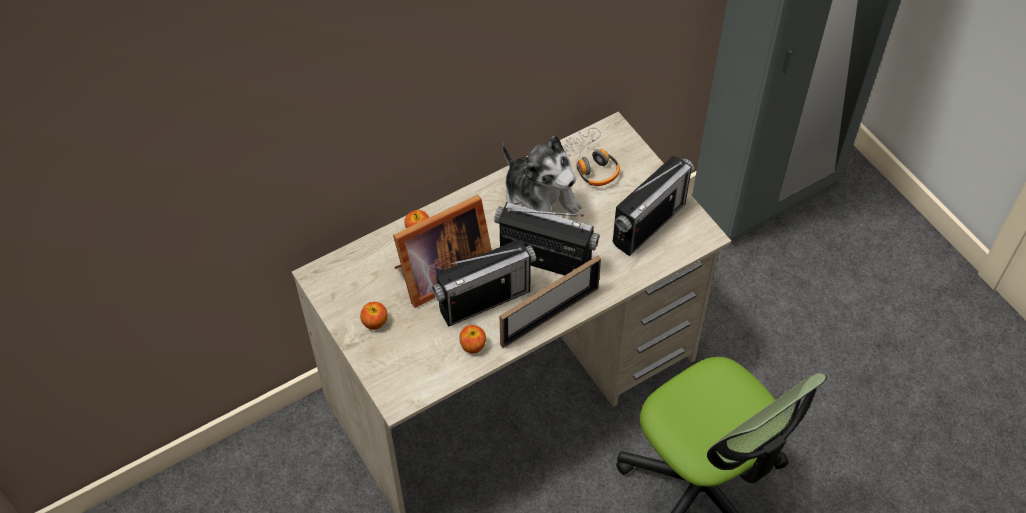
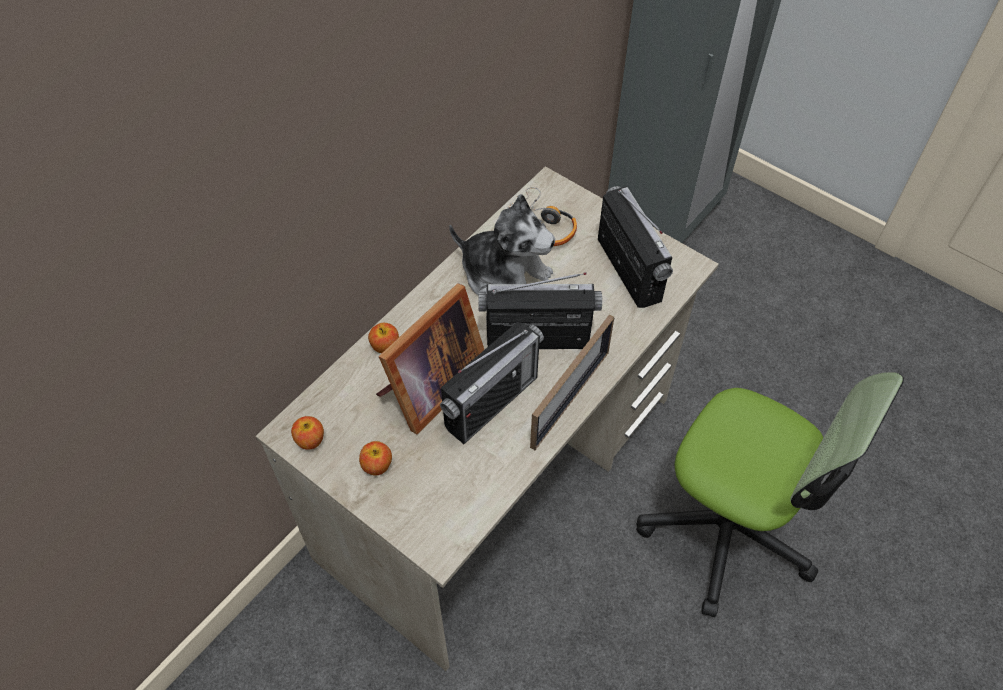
camera: 20 degrees left, 0 degrees up
(473, 345) = (500, 457): apple -> apple (310, 440)
(649, 224) = (628, 270): radio -> radio turned 45 degrees counterclockwise

